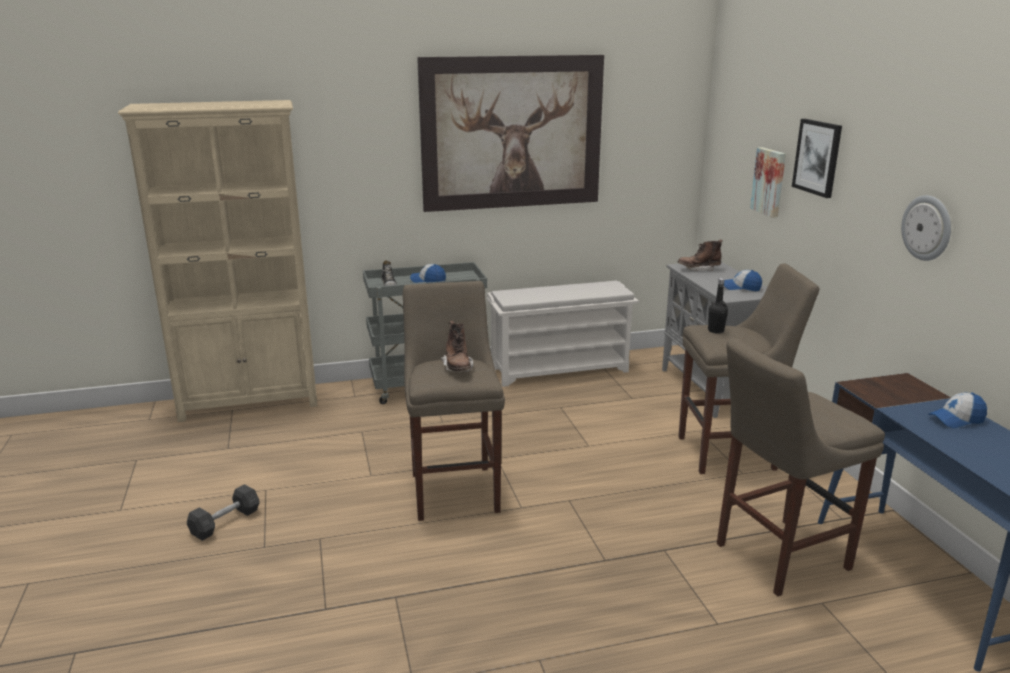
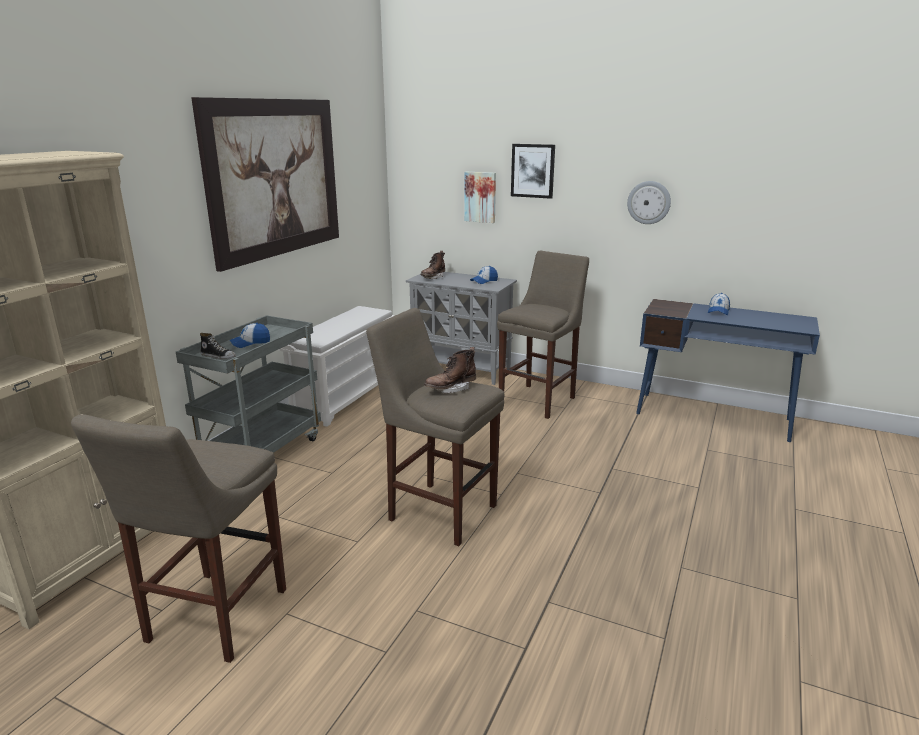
camera: 50 degrees left, 0 degrees up
(225, 522) = (306, 664): grey dumbbell -> none
(458, 368) = (451, 389): brown boot -> brown boot turned 120 degrees clockwise
(716, 331) = (526, 309): black bottle -> none
(776, 557) = (656, 440): beige stool -> beige stool (213, 619)

